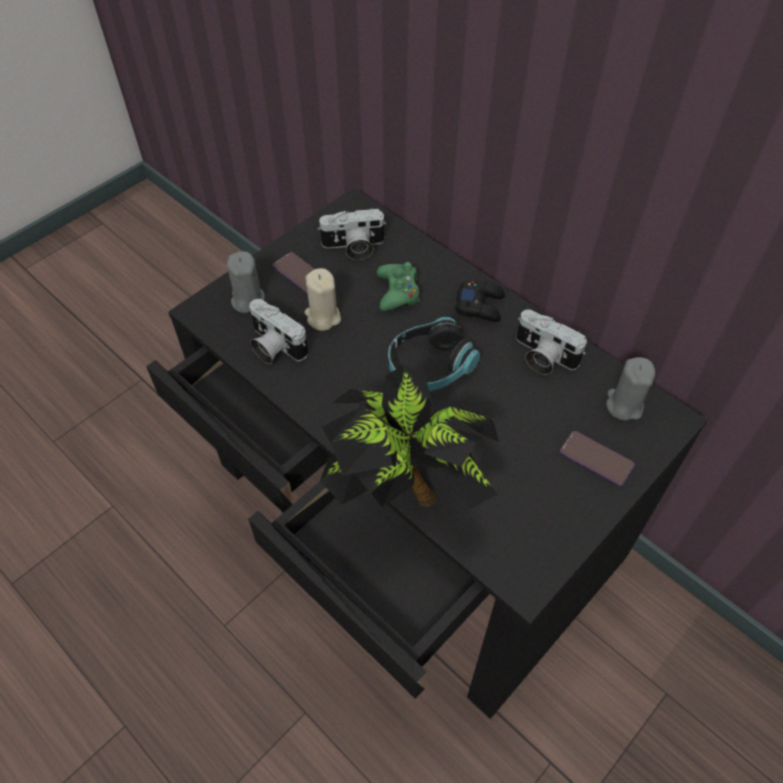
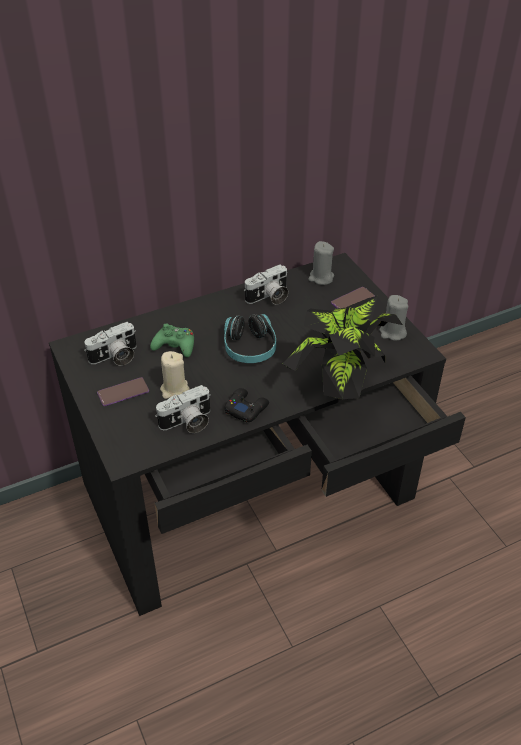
camera: 70 degrees left, 10 degrees down
(247, 300) = (130, 428): grey candle -> grey candle (392, 332)
(353, 248) = (115, 357): camera -> camera turned 45 degrees clockwise
(480, 305) = (211, 311): black game controller -> black game controller (246, 408)

